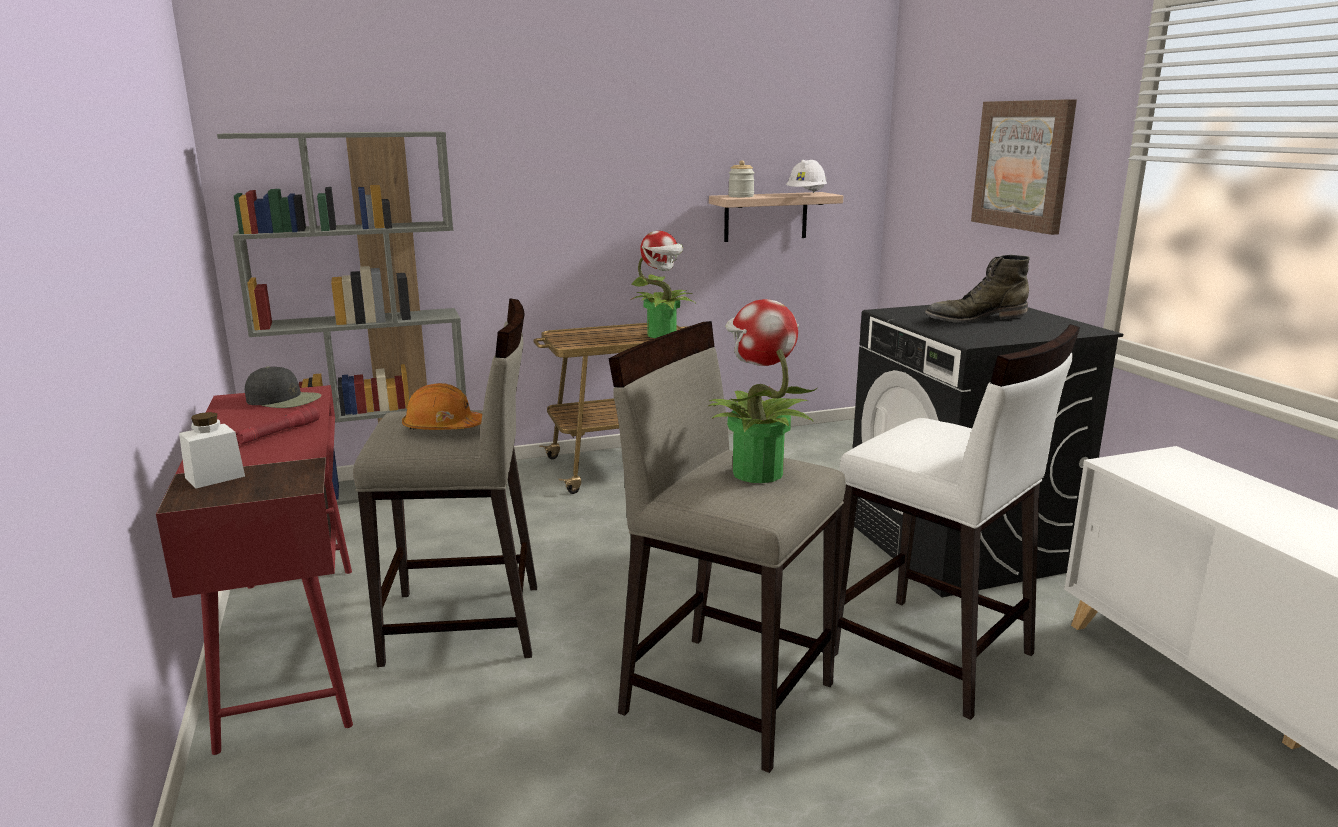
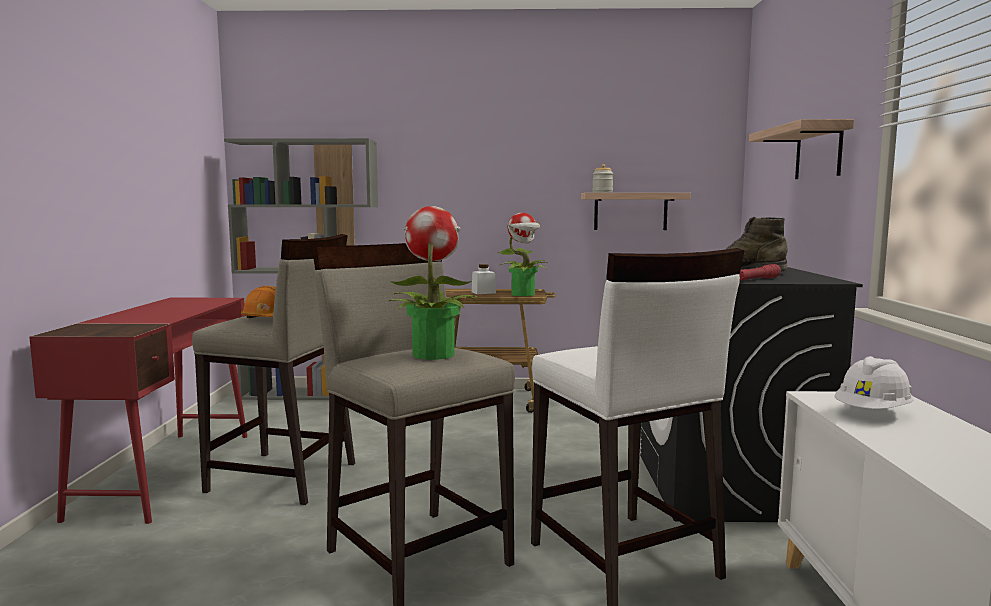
camera: 20 degrees right, 10 degrees down
(215, 477) = (92, 326): white jar -> white jar (483, 292)
(278, 433) = (167, 313): red flashlight -> red flashlight (756, 279)
(284, 399) = (203, 301): black cap -> none
(806, 194) = (660, 192): white hard hat -> white hard hat (872, 413)
(1023, 165) = (818, 152): picture -> shelf

